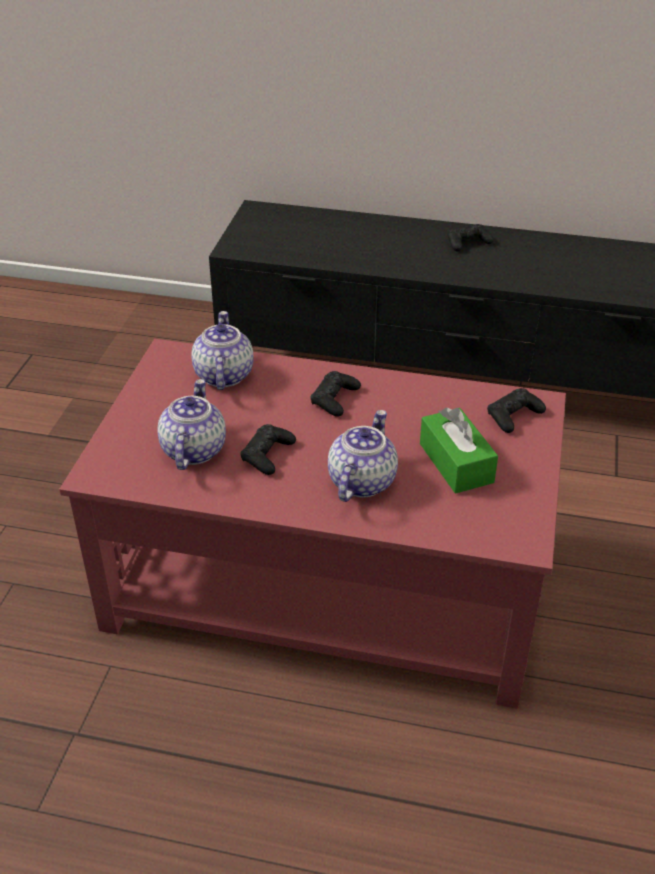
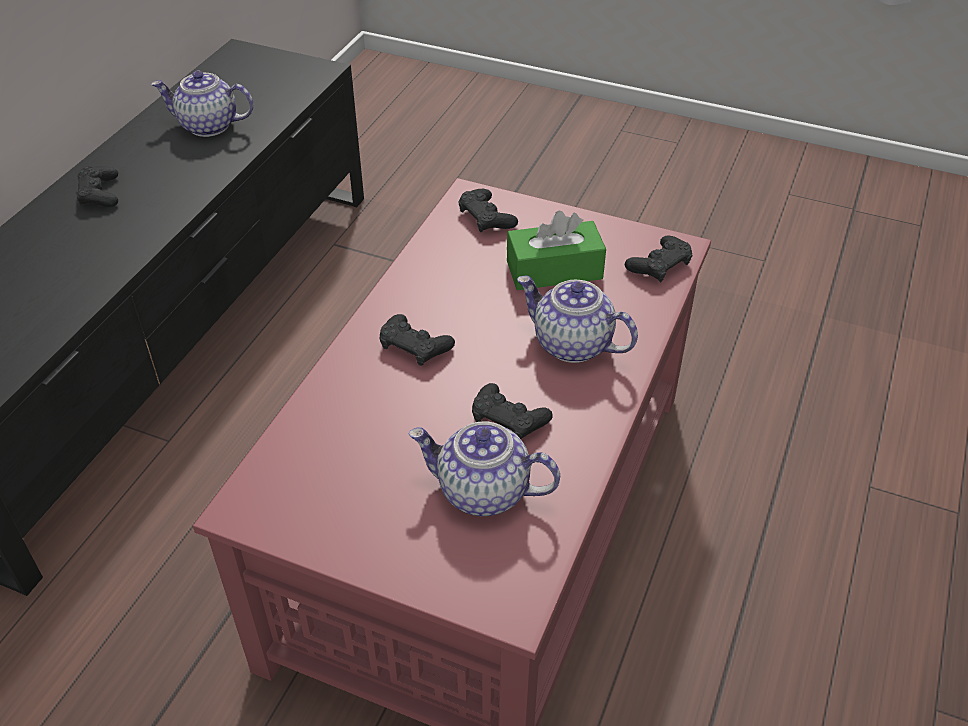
camera: 80 degrees left, 5 degrees up
(223, 375) = (324, 448): teapot -> teapot (208, 126)
(492, 530) = (659, 265): none -> black game controller

